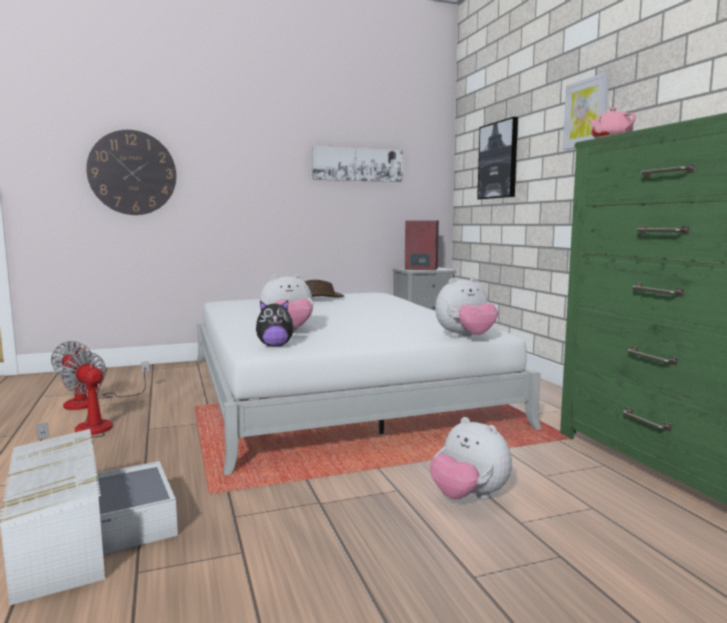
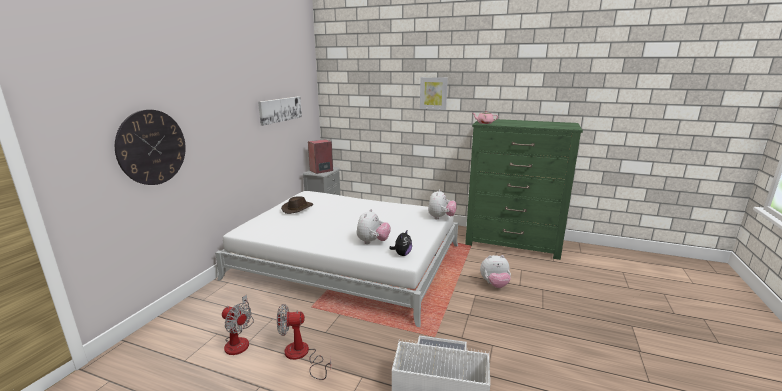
camera: 50 degrees left, 10 degrees up
(498, 160) = (365, 105): picture -> none

